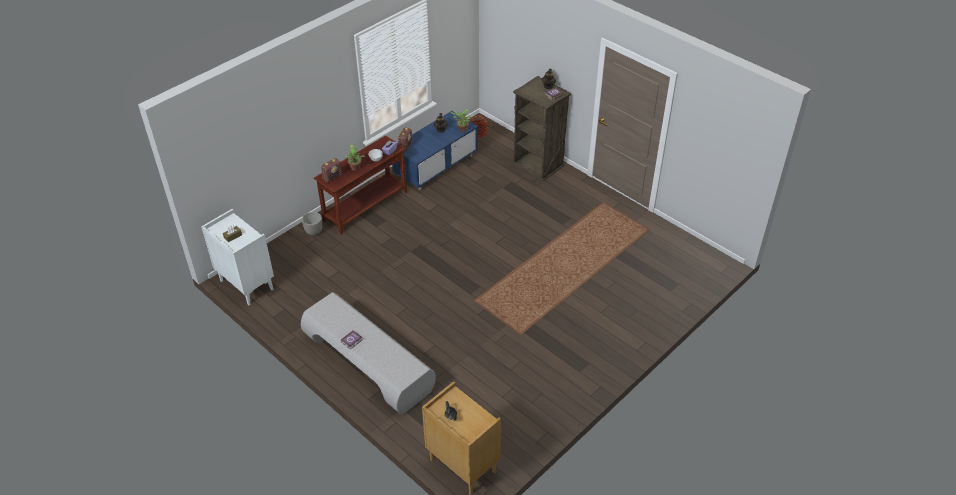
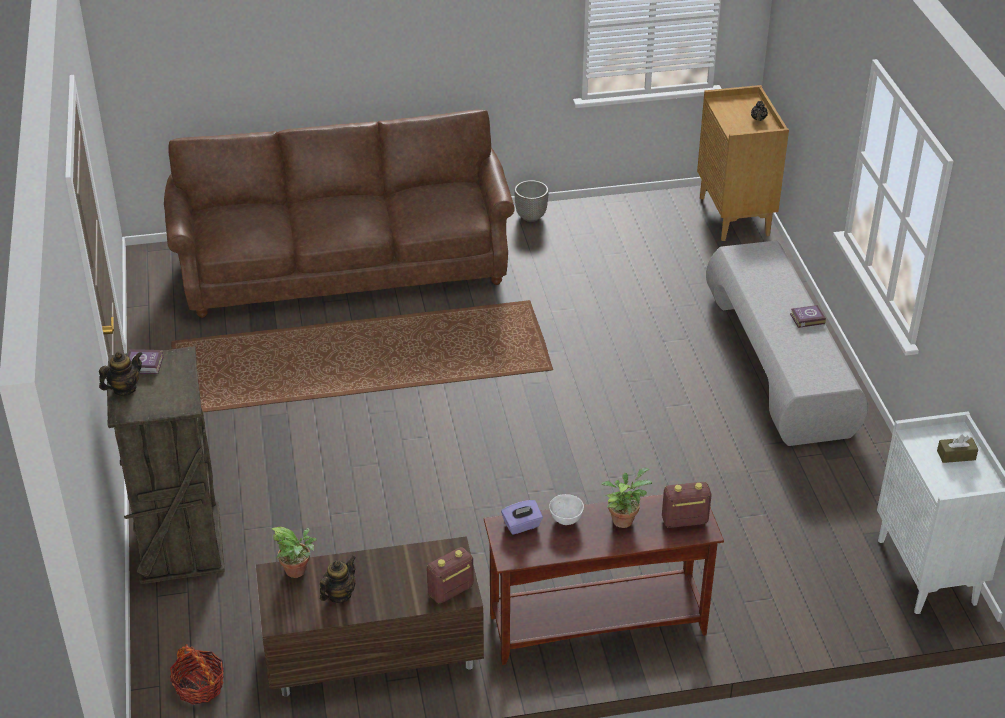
camera: 145 degrees left, 5 degrees down
(314, 232) = (740, 618): planter -> planter (531, 216)
(436, 165) = (371, 648): blue tv stand -> brown tv stand
(631, 307) = (343, 265): none -> brown sofa

